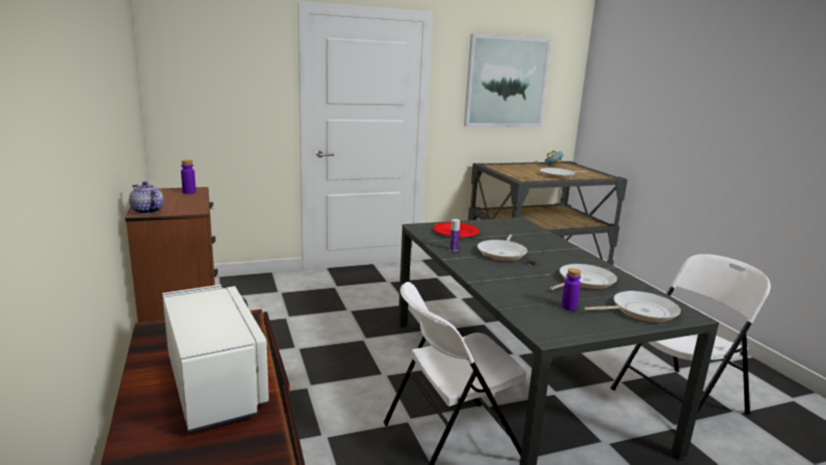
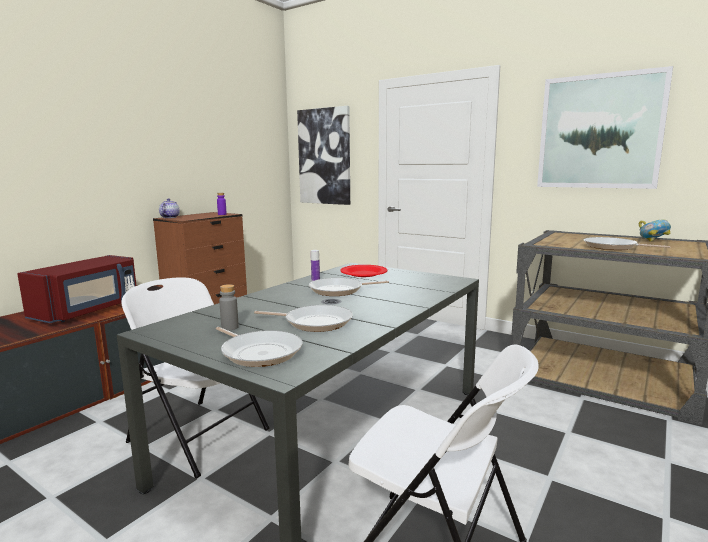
camera: 55 degrees right, 5 degrees down
(213, 90) = (324, 156): none -> picture
(216, 383) = (89, 310): white microwave -> red microwave
(569, 307) = (230, 327): purple bottle -> grey bottle

